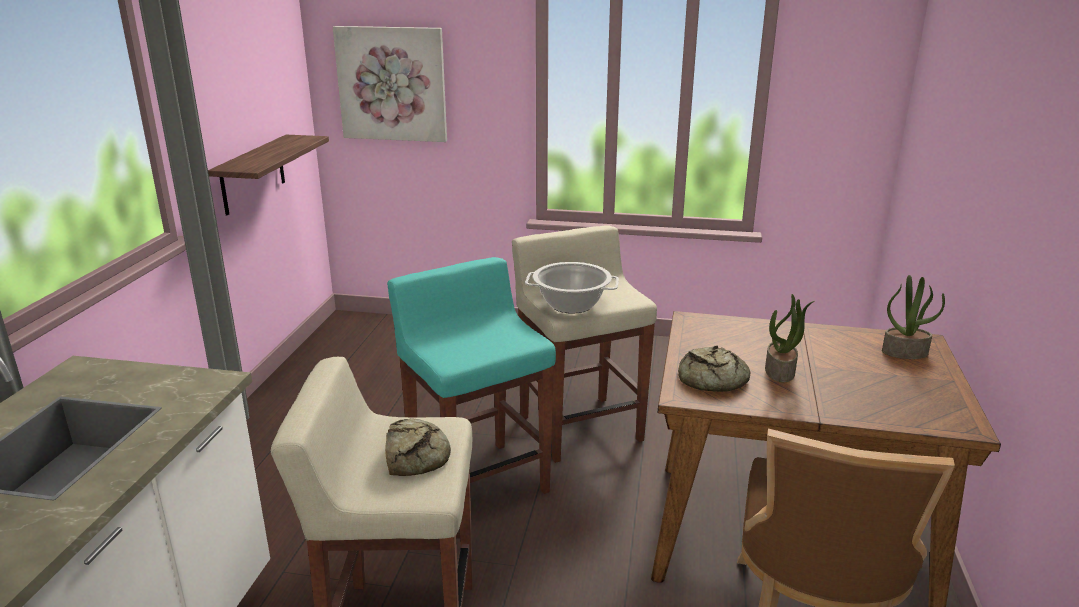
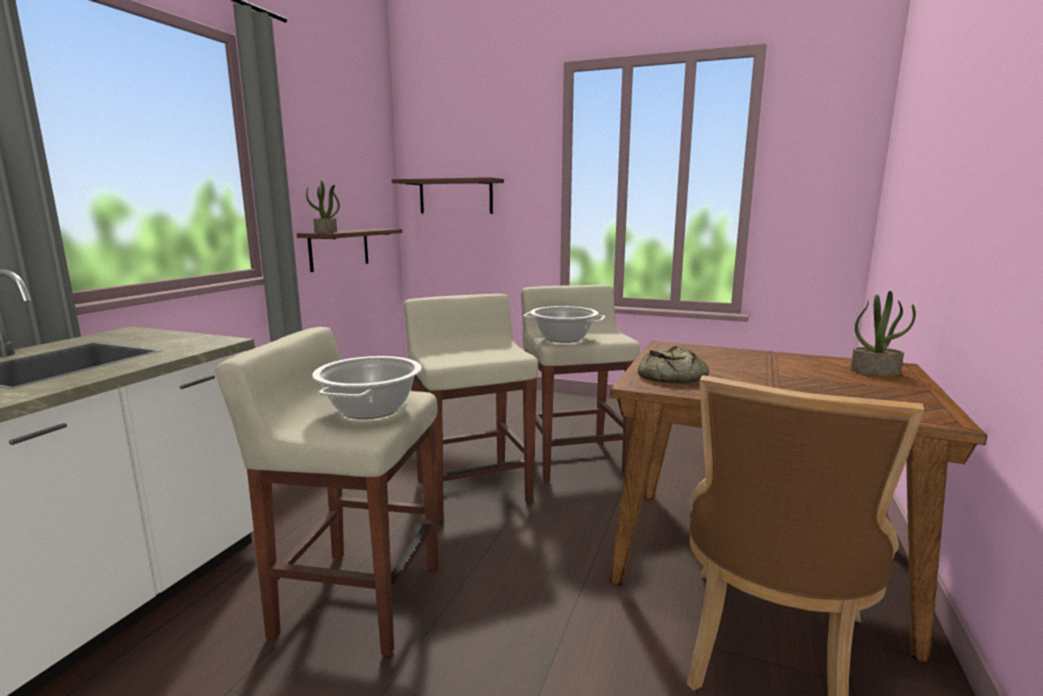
camera: 10 degrees right, 10 degrees down
(392, 84) = (455, 196): picture -> shelf
(416, 454) = (370, 409): bread -> cooking pot
(477, 482) = (472, 490): turquoise stool -> beige stool
(780, 371) = (741, 376): potted plant -> potted plant (326, 232)

